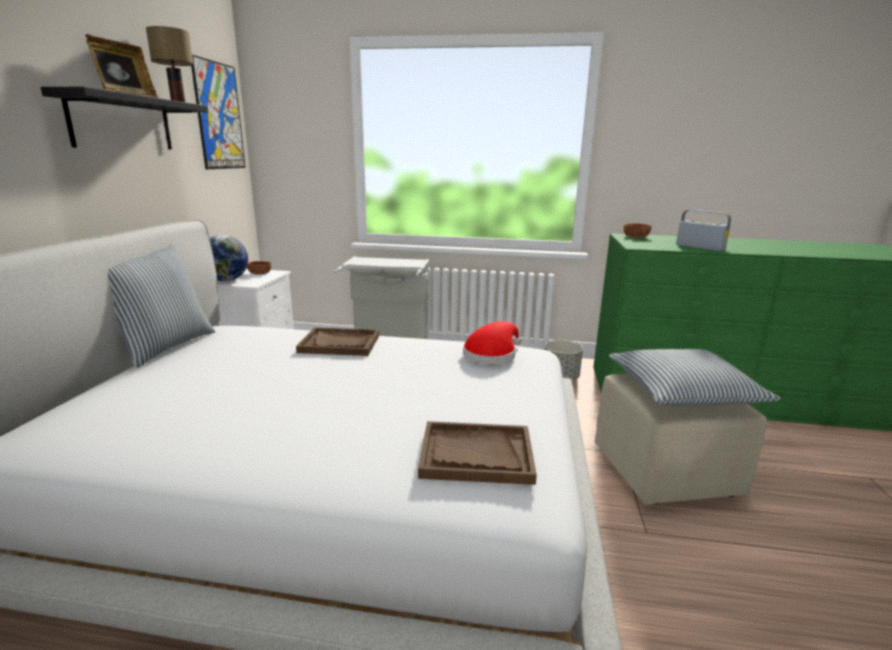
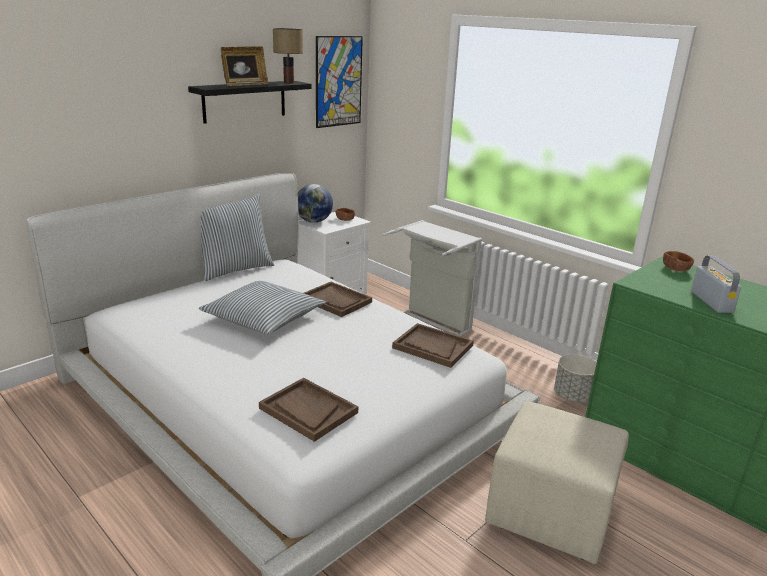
camera: 35 degrees right, 5 degrees up
(492, 354) = (432, 347): red hat -> brown tray
(682, 391) = (563, 440): pillow -> pillow (263, 318)

